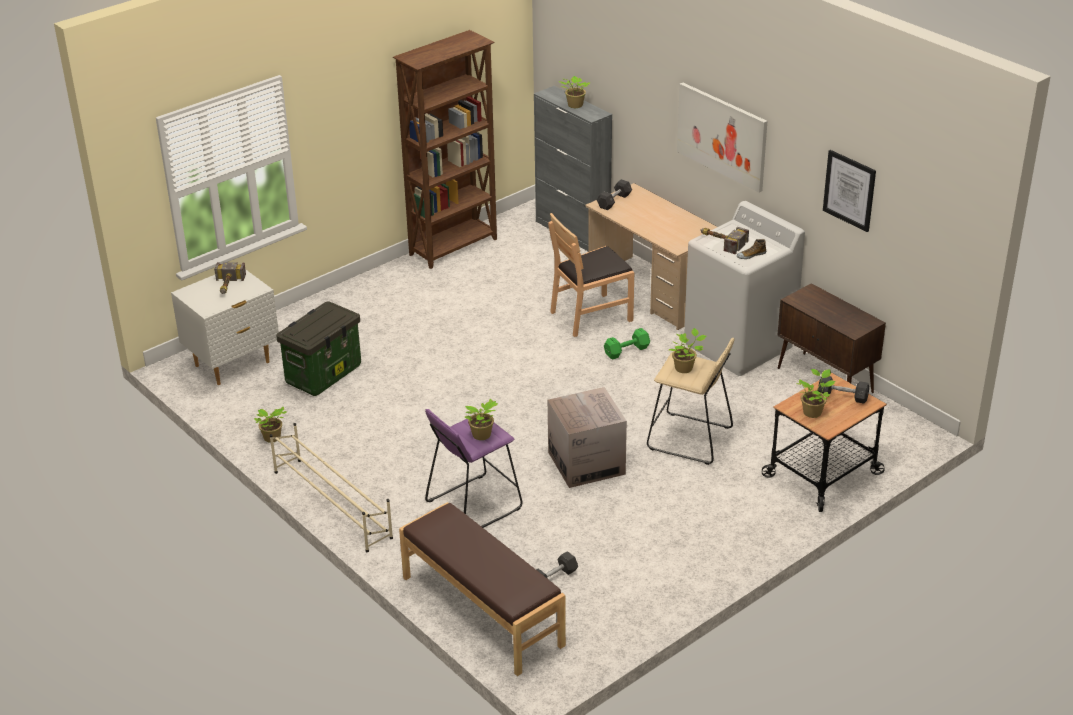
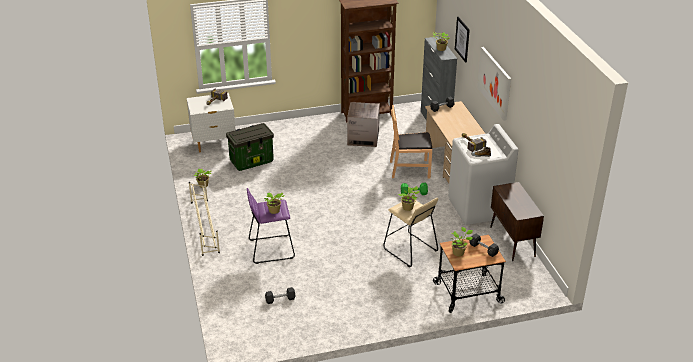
camera: 25 degrees right, 0 degrees up
(481, 611) = (232, 304): brown bench -> none
(586, 463) = (345, 246): cardboard box -> cardboard box (363, 138)
(849, 190) = (537, 130): picture -> picture (462, 39)

